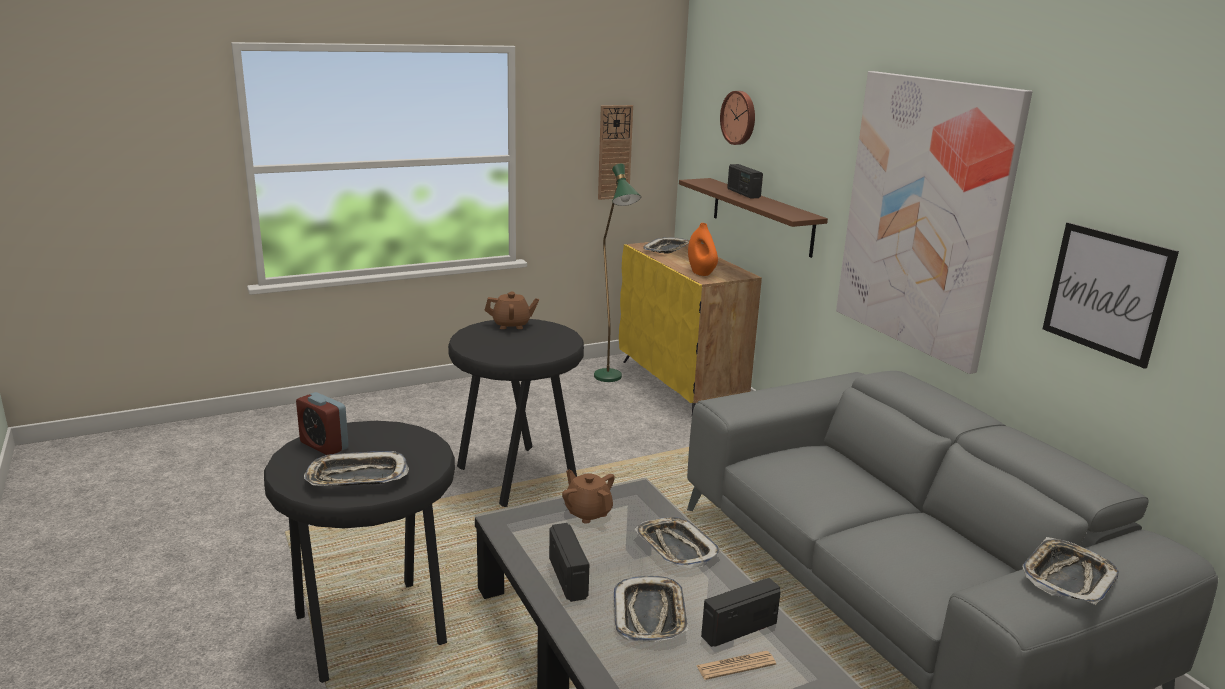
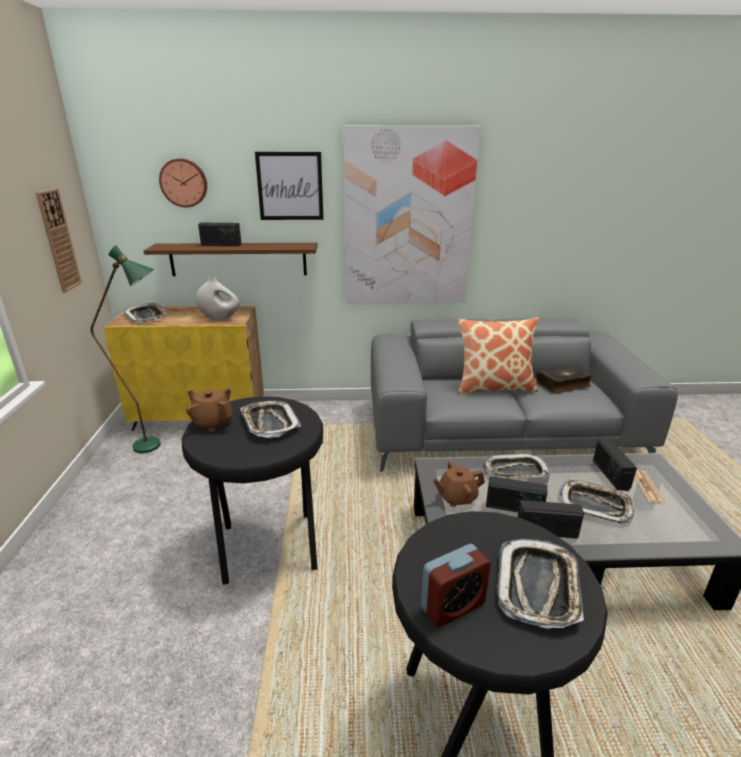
camera: 65 degrees left, 5 degrees up
(511, 325) = (212, 423): brown teapot -> brown teapot turned 75 degrees counterclockwise
(596, 552) = (514, 508): none -> radio
(701, 273) = (220, 319): orange vase -> white vase
(862, 494) = (494, 387): none -> pillow
(952, 556) = (563, 385): none -> book
(1067, 577) = (625, 359): tray -> tray (269, 423)
(1106, 292) = (538, 230): picture -> picture (290, 186)

